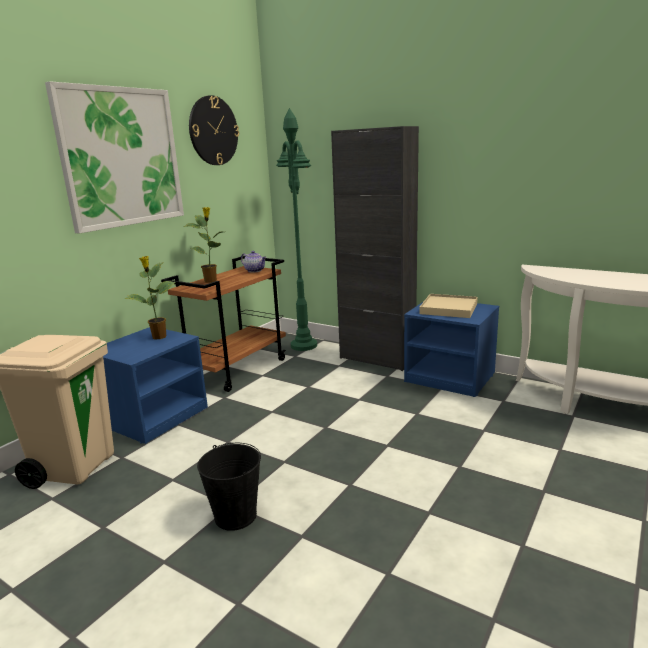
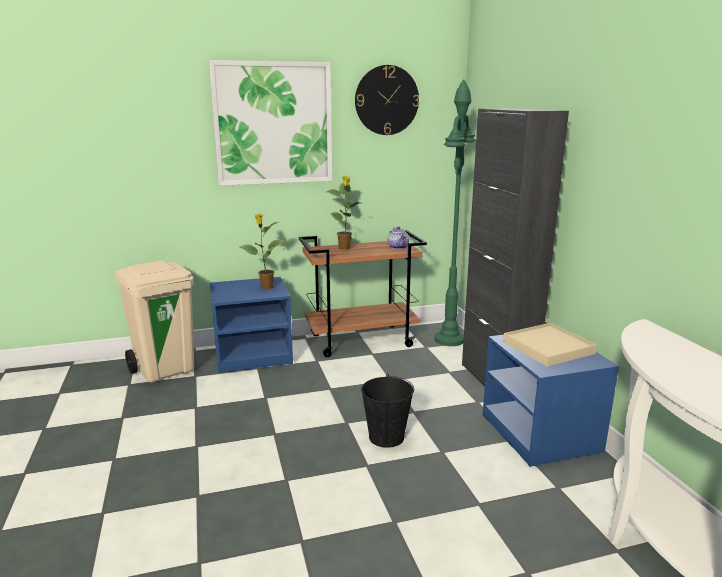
camera: 40 degrees right, 0 degrees up
(235, 516) = (187, 455): black bucket -> black bucket (386, 437)

